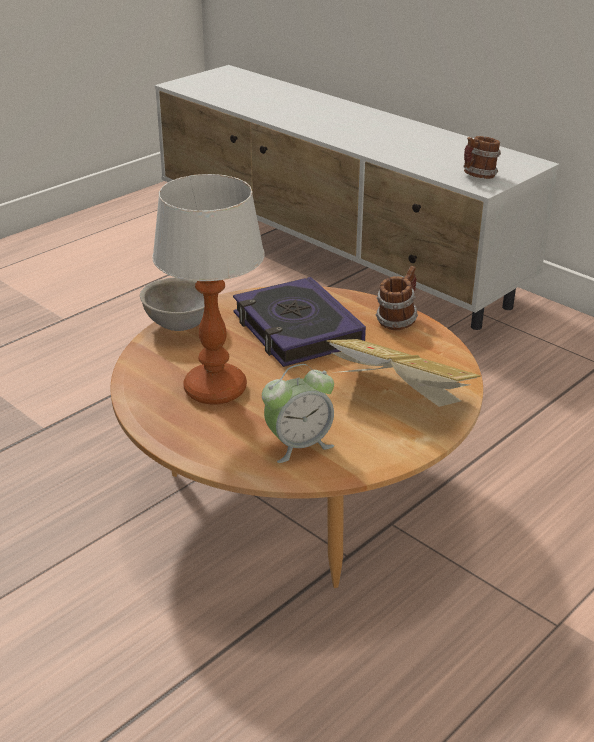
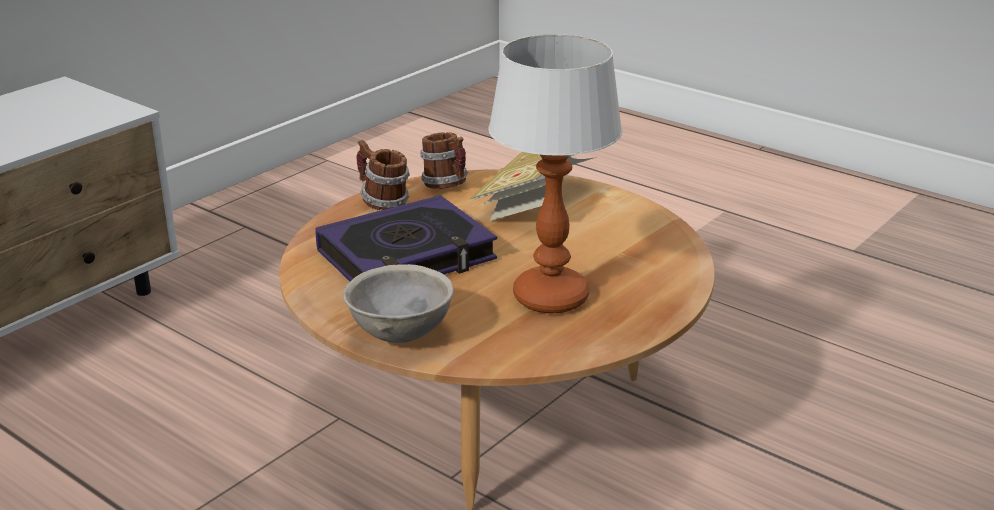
camera: 95 degrees left, 5 degrees down
(298, 445) = (638, 246): alarm clock -> none
(478, 176) = (87, 113): mug -> mug (446, 185)

